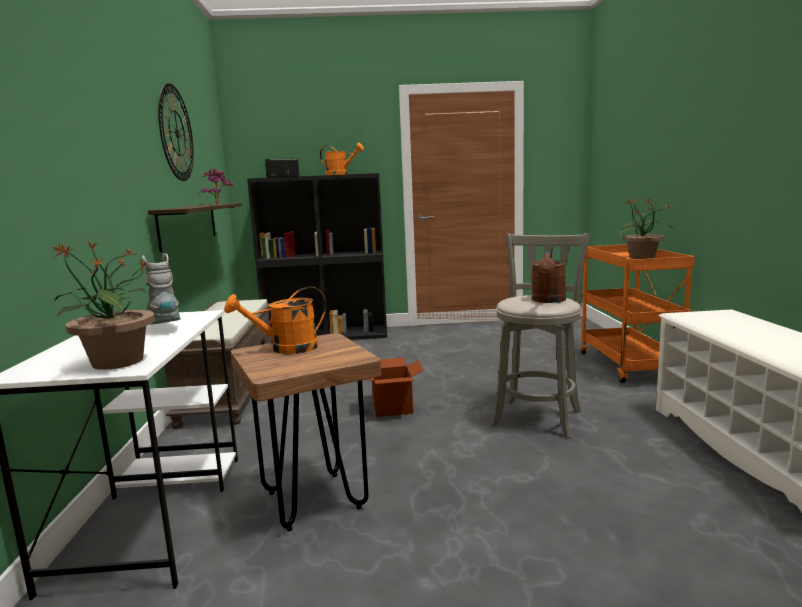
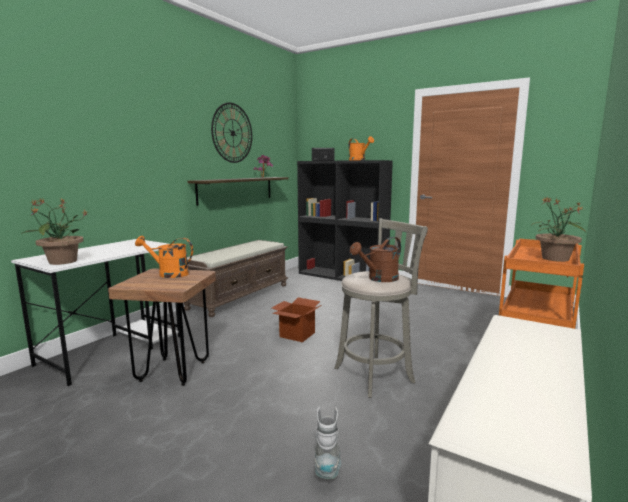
camera: 35 degrees right, 0 degrees up
(165, 327) = (127, 249): grey boot -> grey boot (327, 467)

